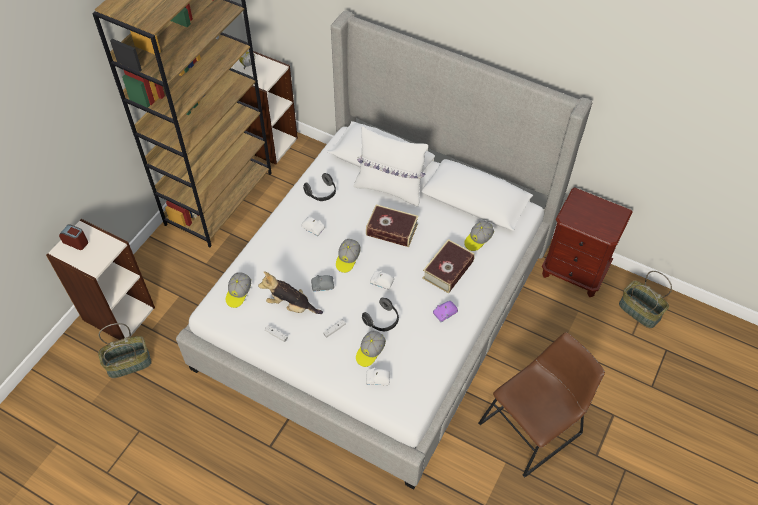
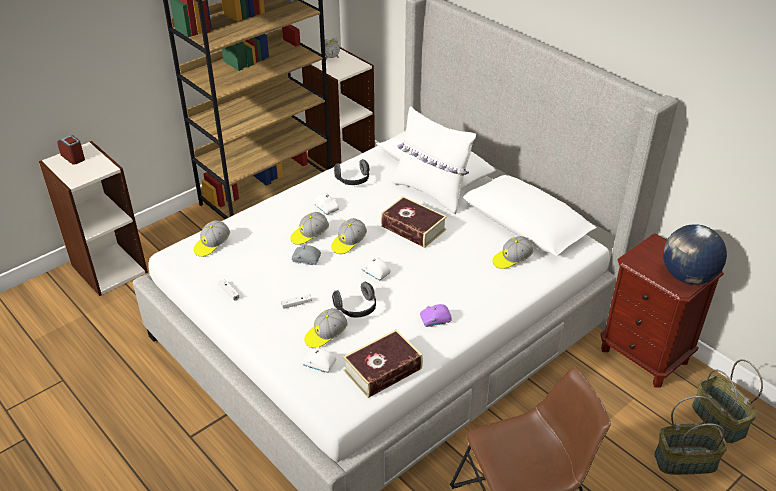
camera: 20 degrees right, 15 degrees down
(129, 363) = (92, 314): basket -> basket (685, 460)
(291, 305) = (261, 270): plush toy -> none
(313, 260) = (309, 235): none -> cap
(448, 270) = (460, 279): book -> book (382, 370)
(610, 223) = (687, 277): none -> globe

